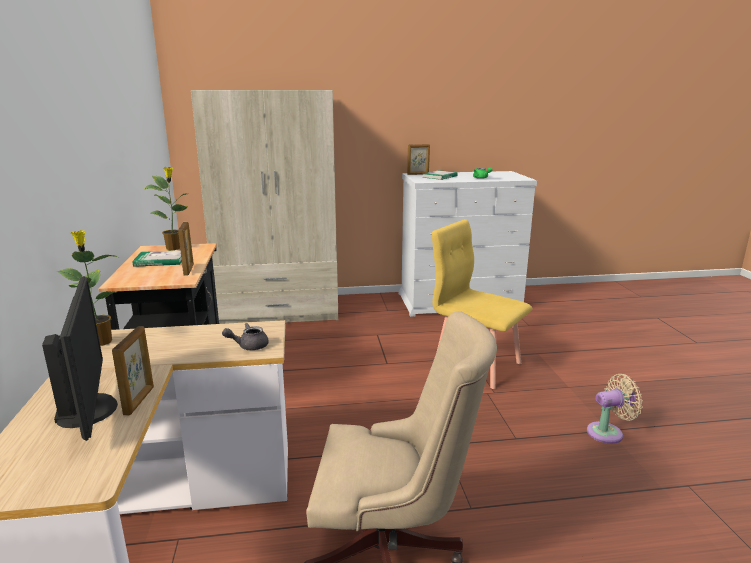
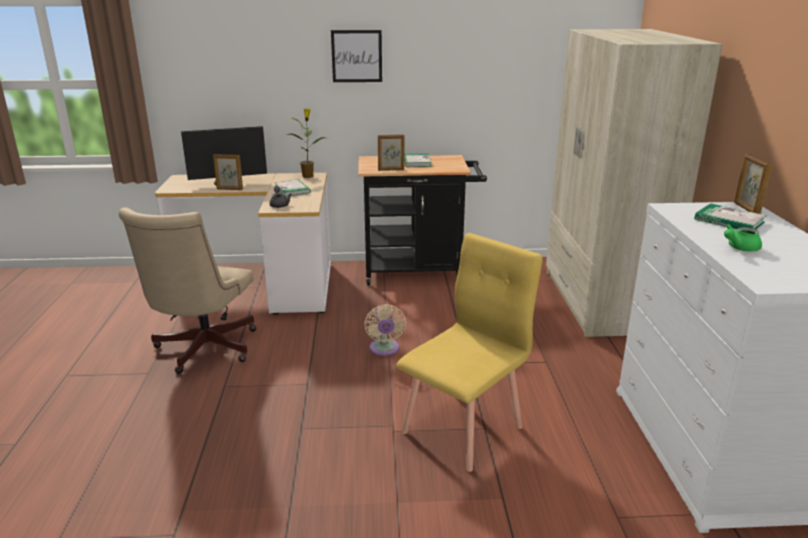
camera: 95 degrees right, 5 degrees up
(66, 137) = (356, 56): none -> picture
(174, 248) = (452, 162): potted plant -> none
(175, 345) = (292, 190): none -> book
(608, 432) = (285, 504): beige fan -> beige fan (384, 350)

